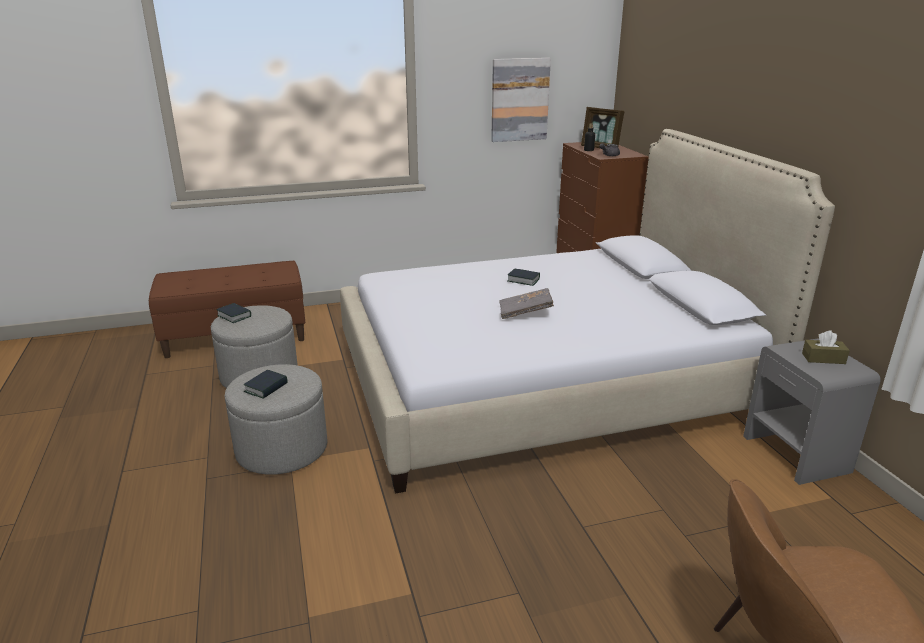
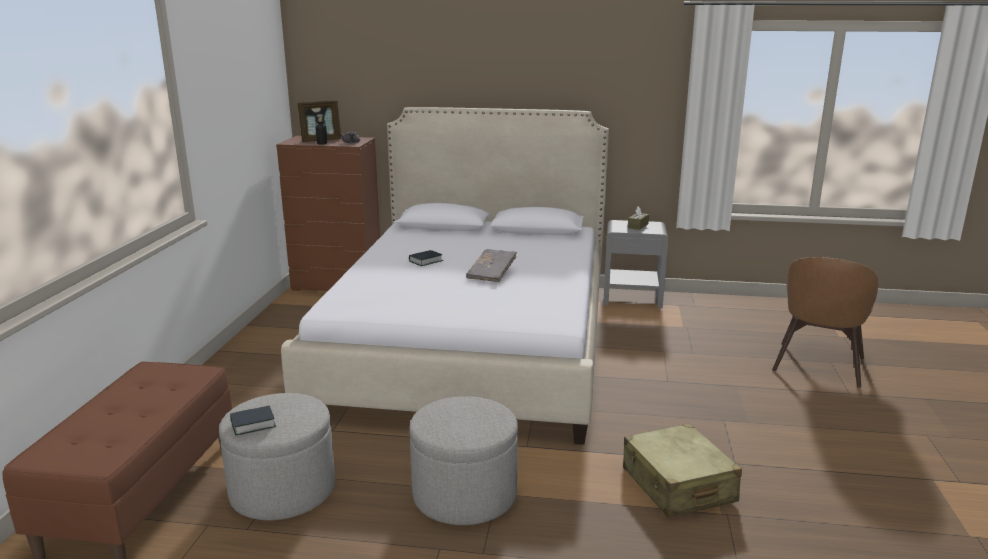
camera: 65 degrees left, 5 degrees down
(266, 388) = (471, 422): book -> none
(349, 574) = (678, 485): none -> beige suitcase
(519, 100) = (243, 104): picture -> none

